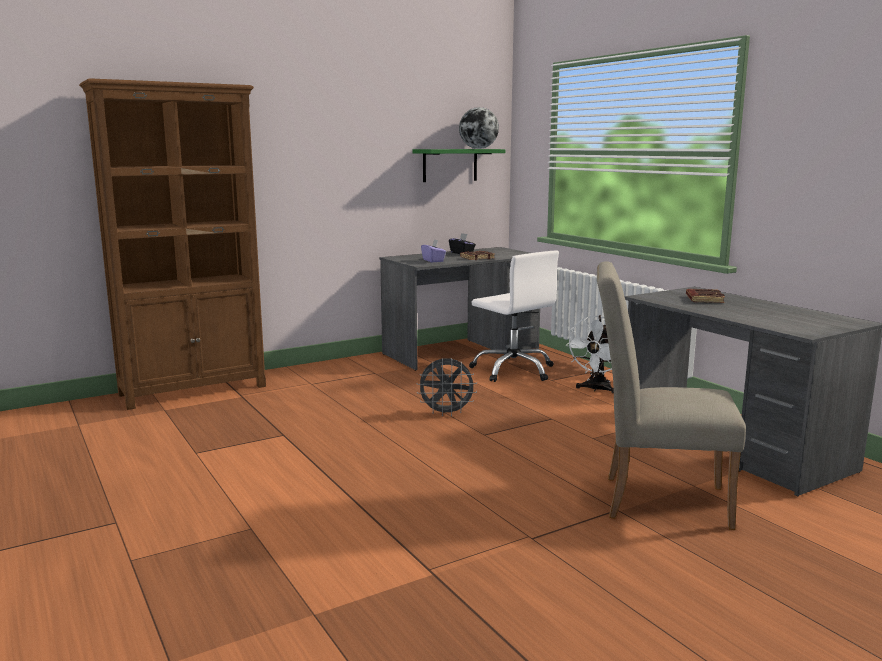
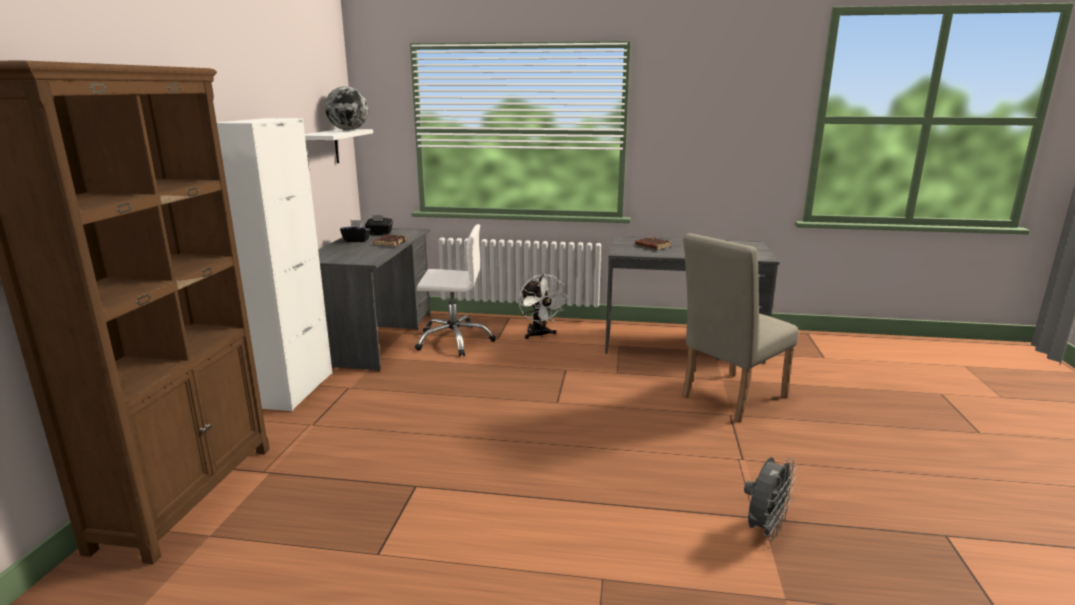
camera: 50 degrees left, 5 degrees up
(345, 363) = (296, 390): none -> white cabinet
(433, 260) = (363, 254): purple tissue box -> none
(446, 413) = (494, 398): grey fan -> grey fan (764, 529)
(450, 165) = (321, 149): green shelf -> white shelf
(494, 252) = (379, 233): none -> black tissue box

